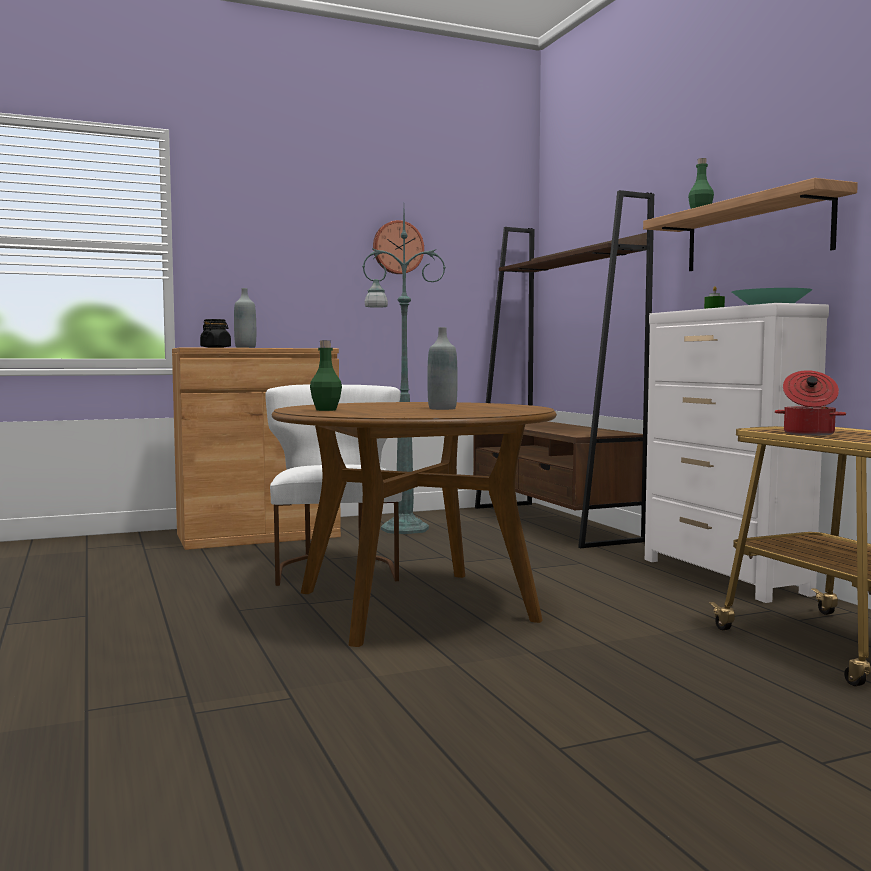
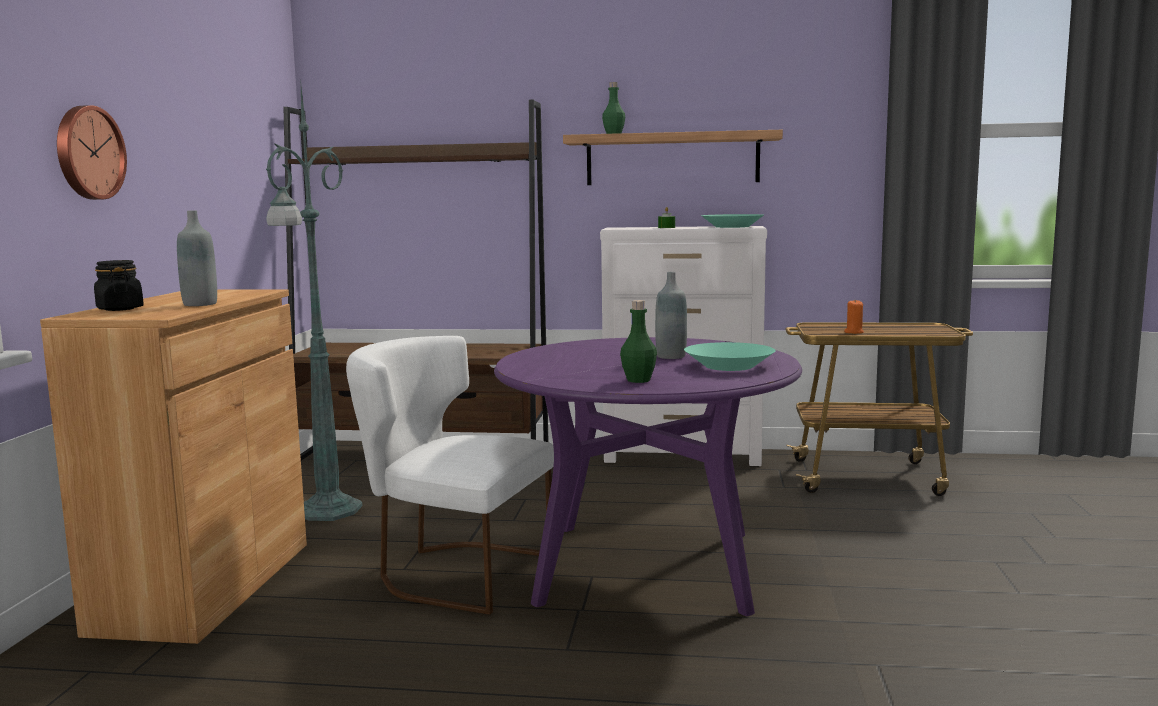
camera: 60 degrees left, 5 degrees up
(397, 247) = (206, 131): wall clock -> wall clock (88, 153)
(414, 605) = (646, 566): brown dining table -> purple dining table
(419, 413) = (729, 366): none -> turquoise bowl
(808, 434) = (853, 332): cooking pot -> orange candle

